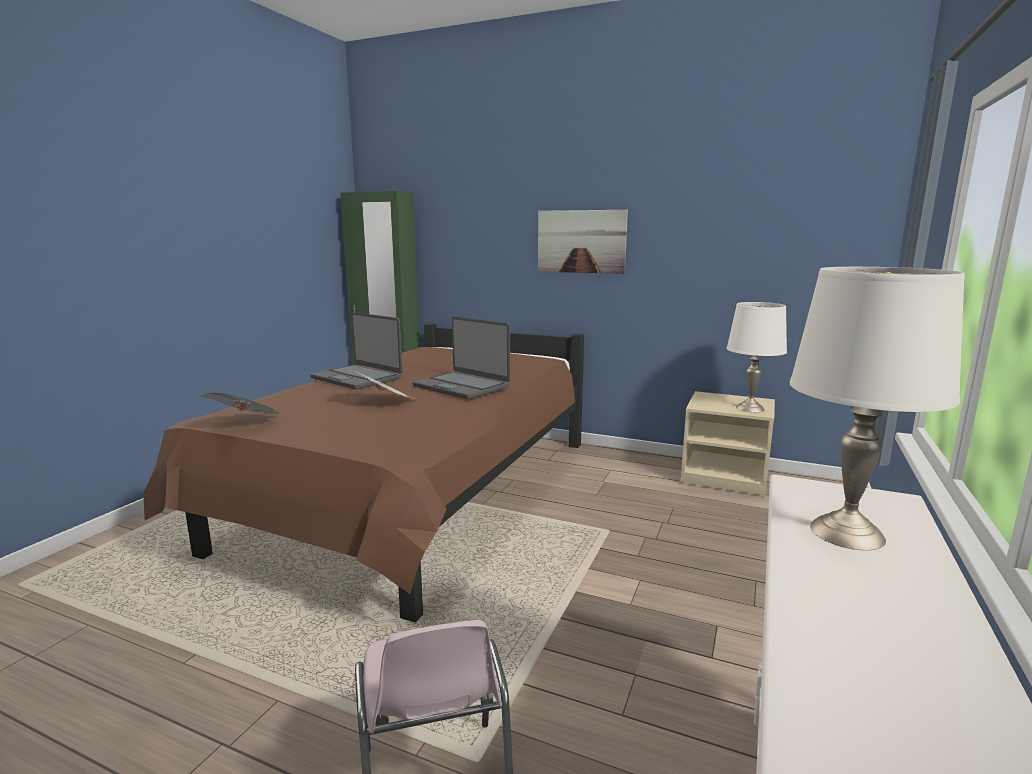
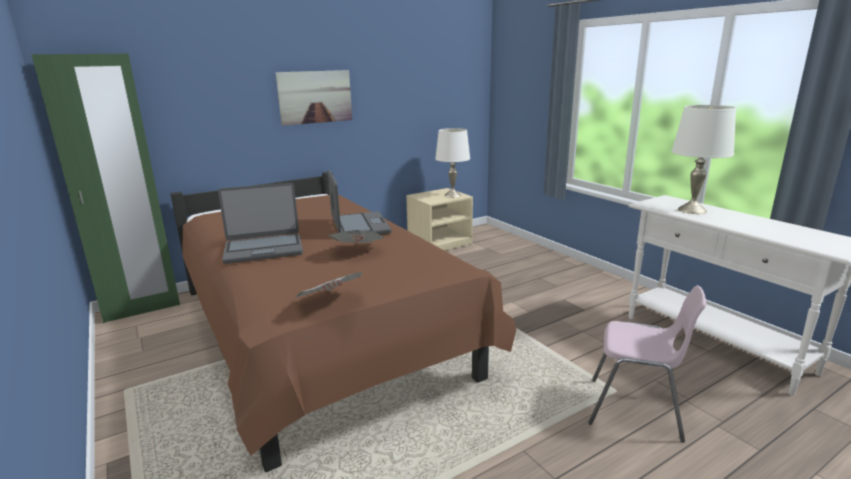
camera: 55 degrees left, 5 degrees up
(462, 386) = (359, 226): laptop -> laptop turned 90 degrees counterclockwise

